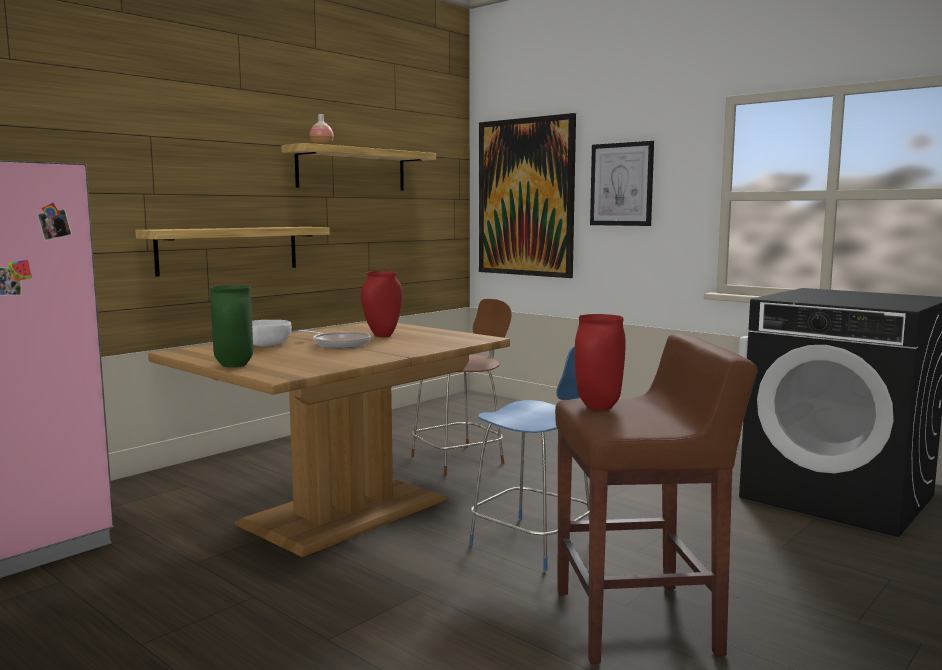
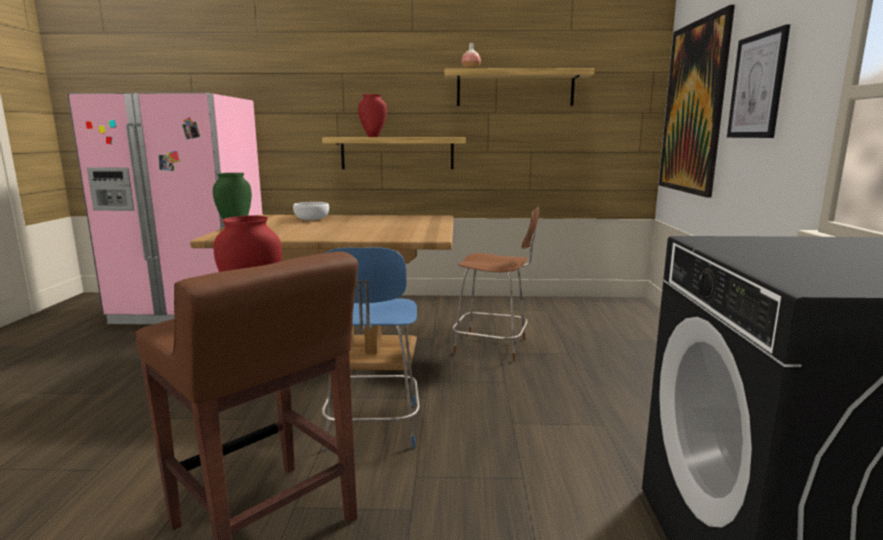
camera: 50 degrees right, 5 degrees up
(339, 344) = (340, 225): frying pan -> none
(383, 336) = (389, 225): red vase -> red vase (373, 137)

